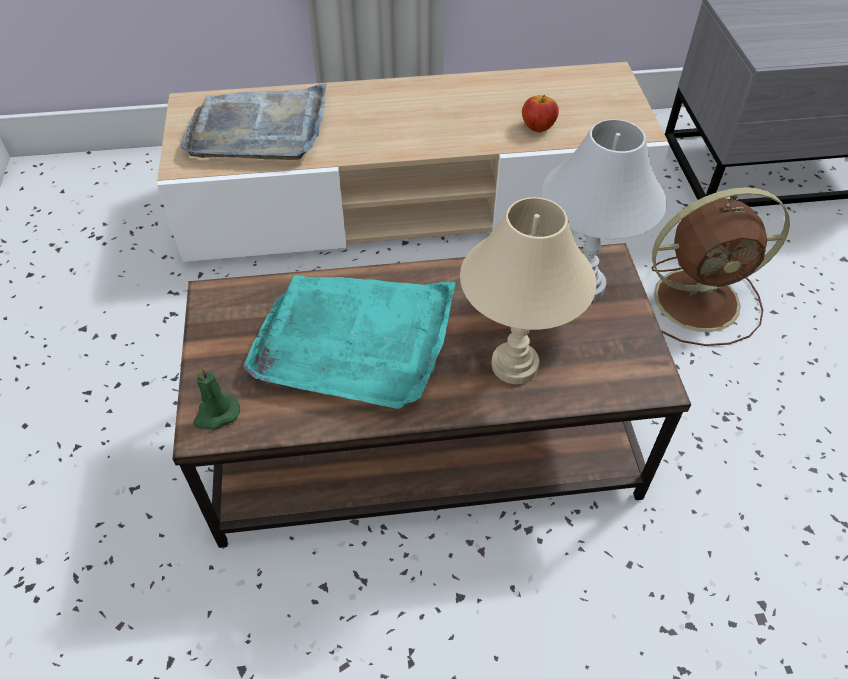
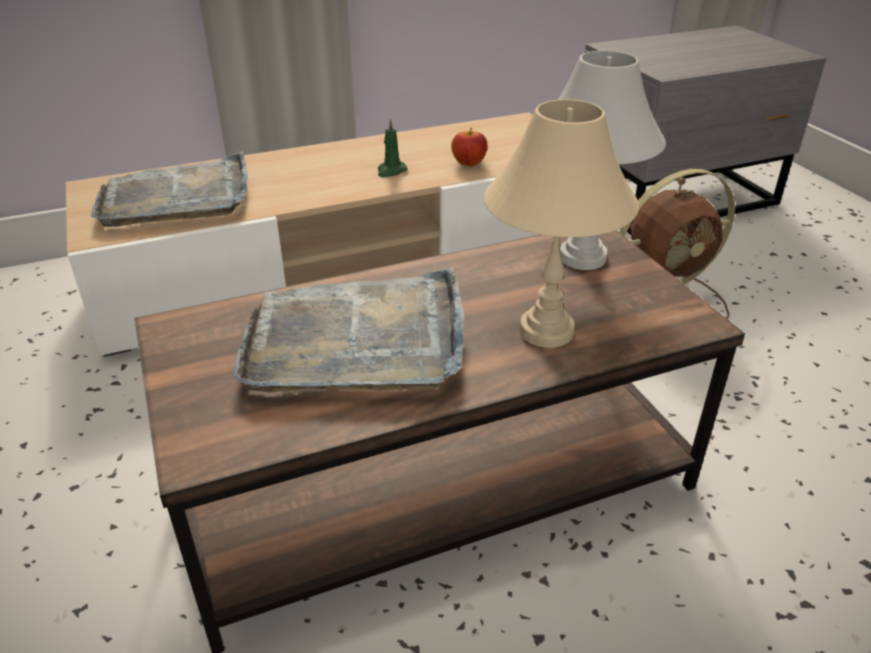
camera: 15 degrees left, 15 degrees down
(216, 414) = (207, 438): green candle -> green candle (391, 171)
(355, 341) = (357, 339): turquoise tray -> grey tray

